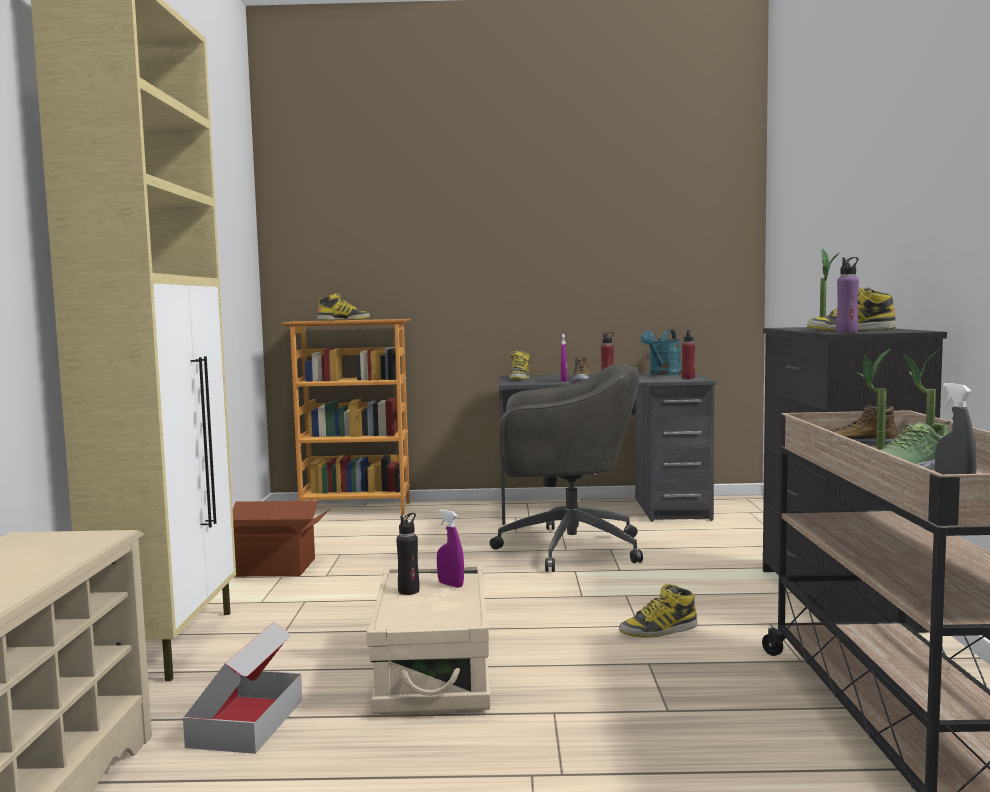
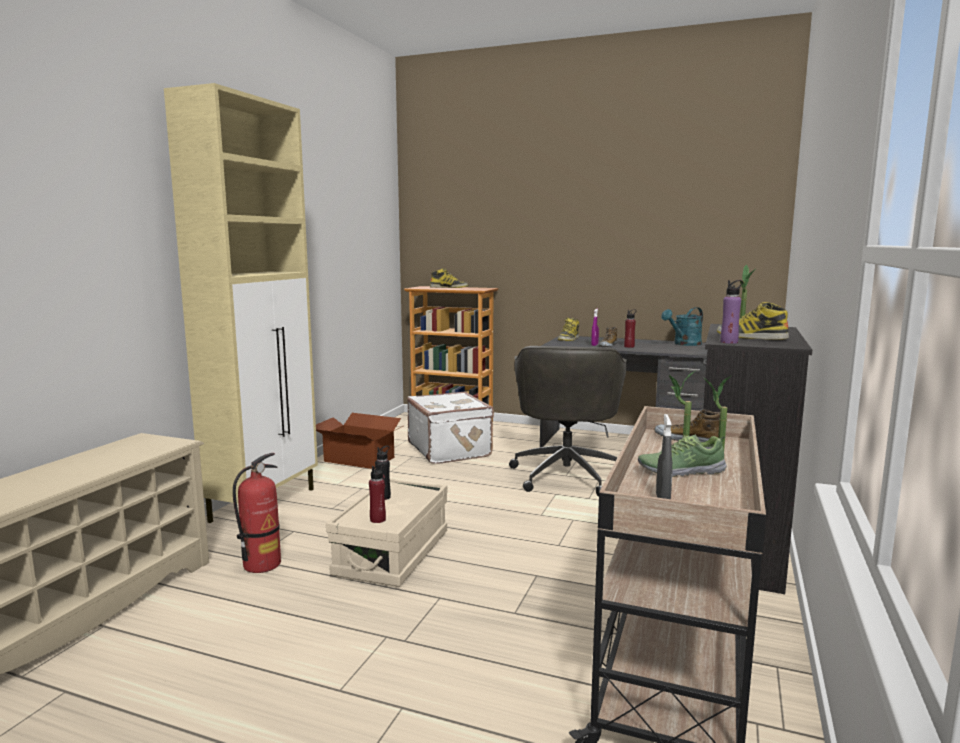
camera: 20 degrees right, 5 degrees up
(246, 722) = (262, 565): cardboard box -> fire extinguisher
(386, 540) = (450, 450): none -> white suitcase
(450, 585) = (413, 497): purple spray bottle -> none
(566, 548) = (566, 474): grey office chair -> grey office chair turned 75 degrees clockwise
(659, 630) = (569, 551): boot -> none
(688, 378) = (696, 350): red bottle -> red bottle (378, 519)

